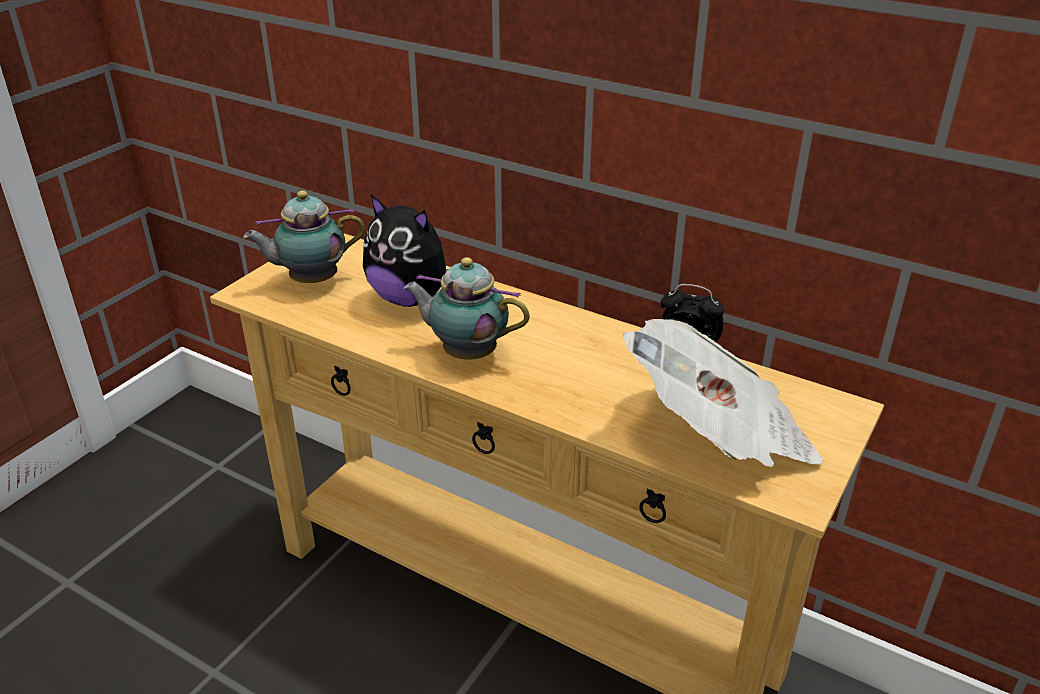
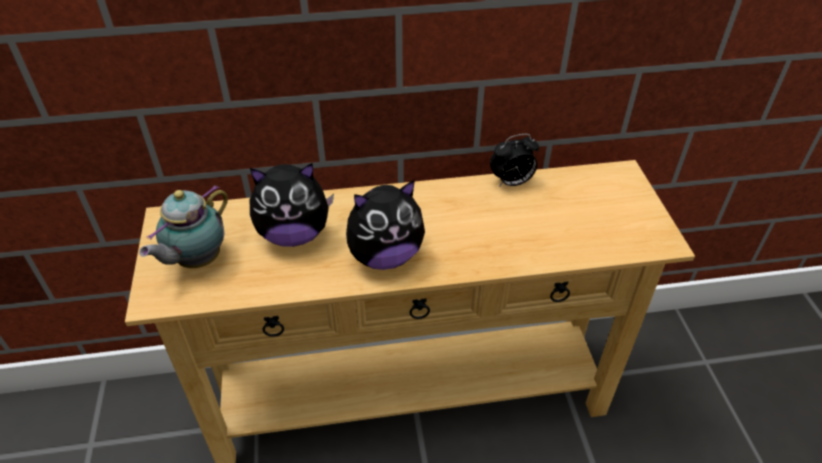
camera: 40 degrees left, 10 degrees up
(466, 353) = (385, 256): teapot -> plush toy
(719, 436) = (589, 228): newspaper -> none

